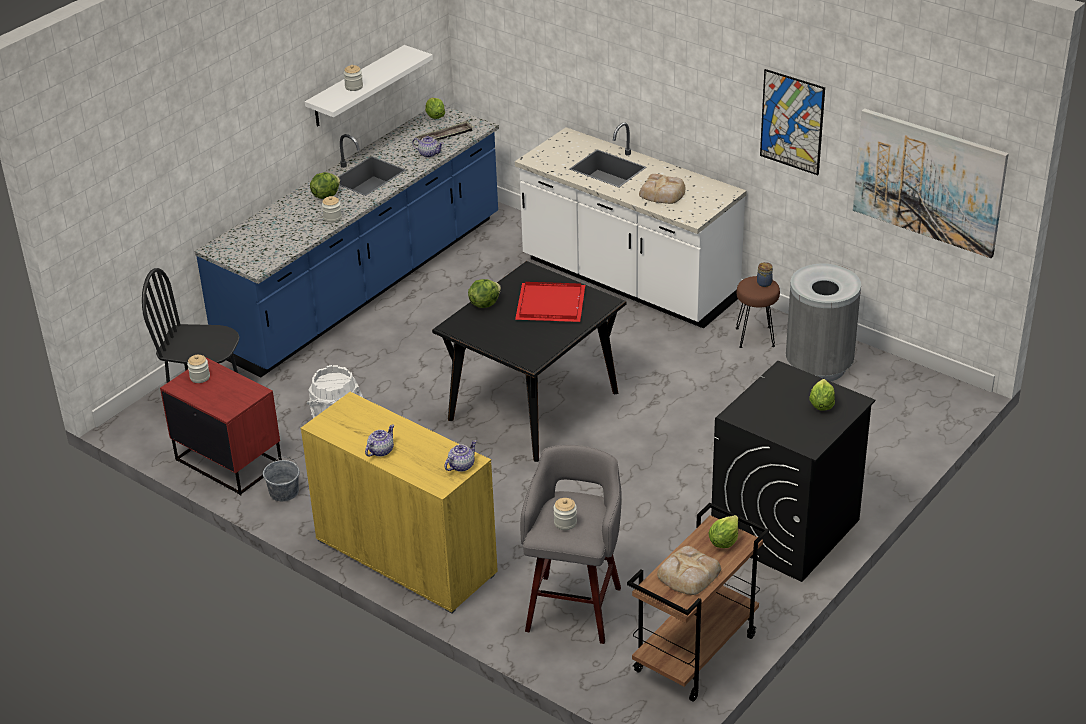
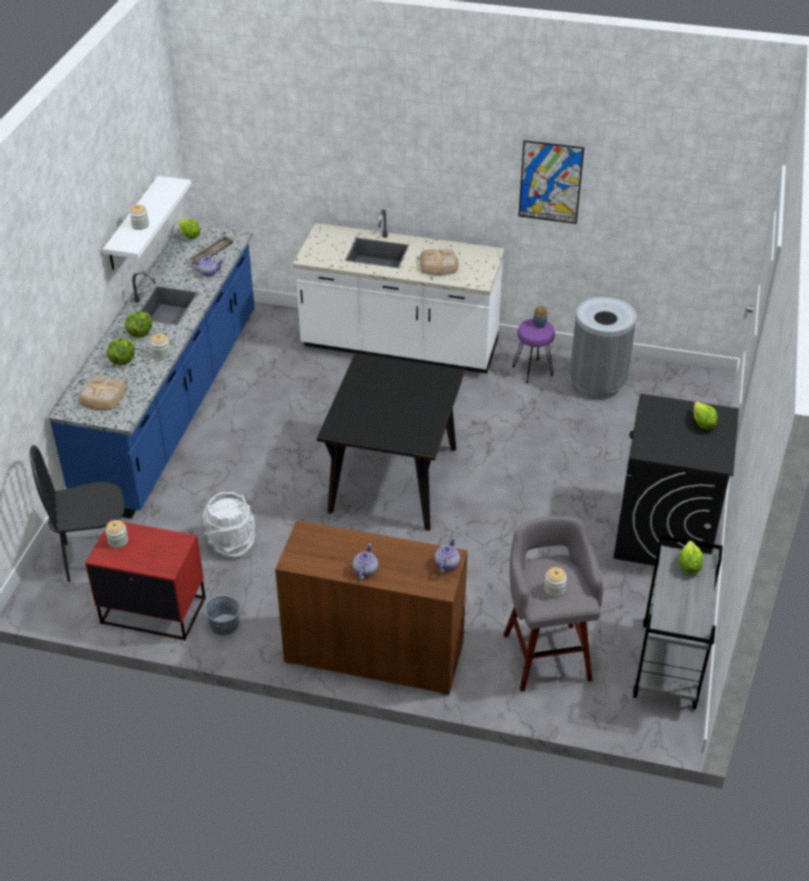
camera: 25 degrees left, 5 degrees up
(406, 556) = (374, 653): yellow cabinet -> brown cabinet
(484, 303) = (346, 402): lettuce -> lettuce (122, 360)
(551, 305) = (406, 389): red tray -> none
(687, 574) = (682, 606): bread -> bread (102, 397)
(695, 655) = (669, 666): brown cart -> grey cart
(756, 337) = (533, 371): brown stool -> purple stool
(928, 181) = (684, 212): picture -> none

